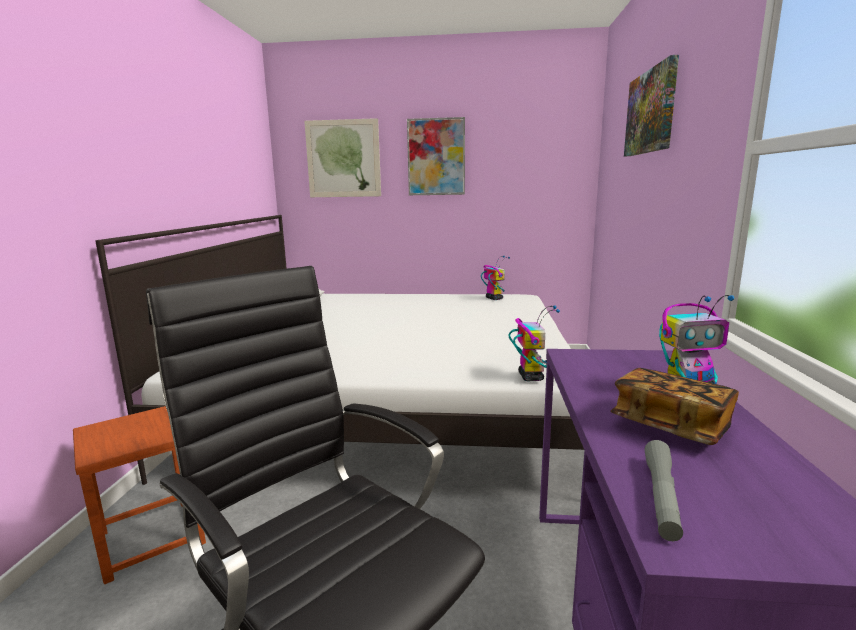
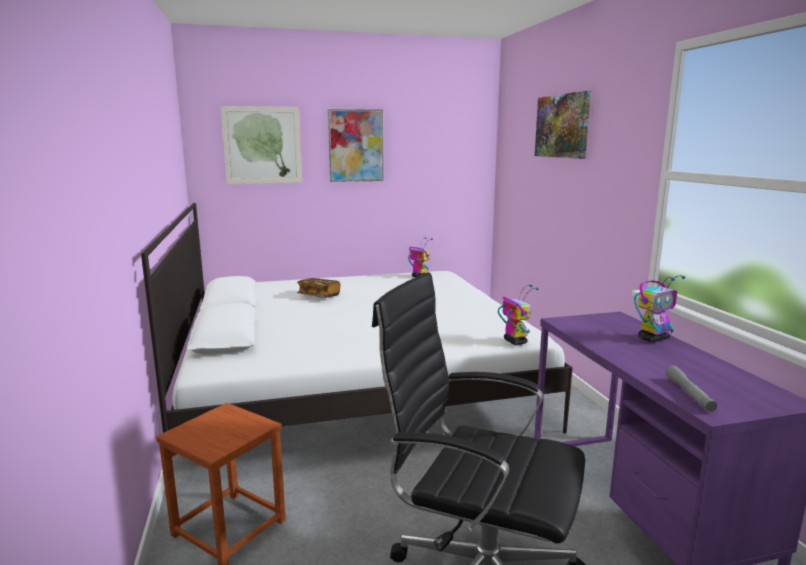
camera: 20 degrees left, 0 degrees up
(670, 426) = (662, 359): book -> book (319, 296)

